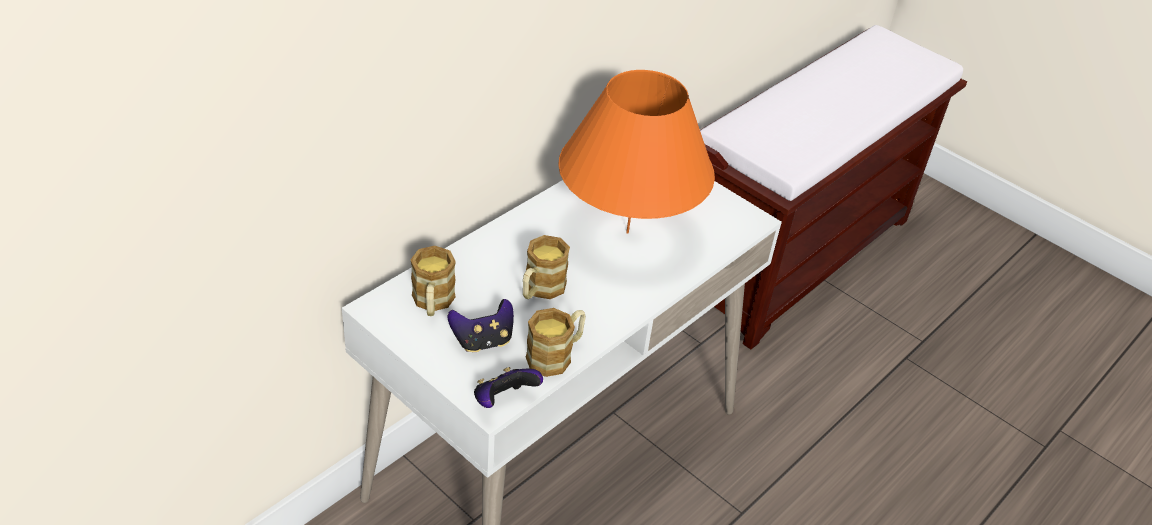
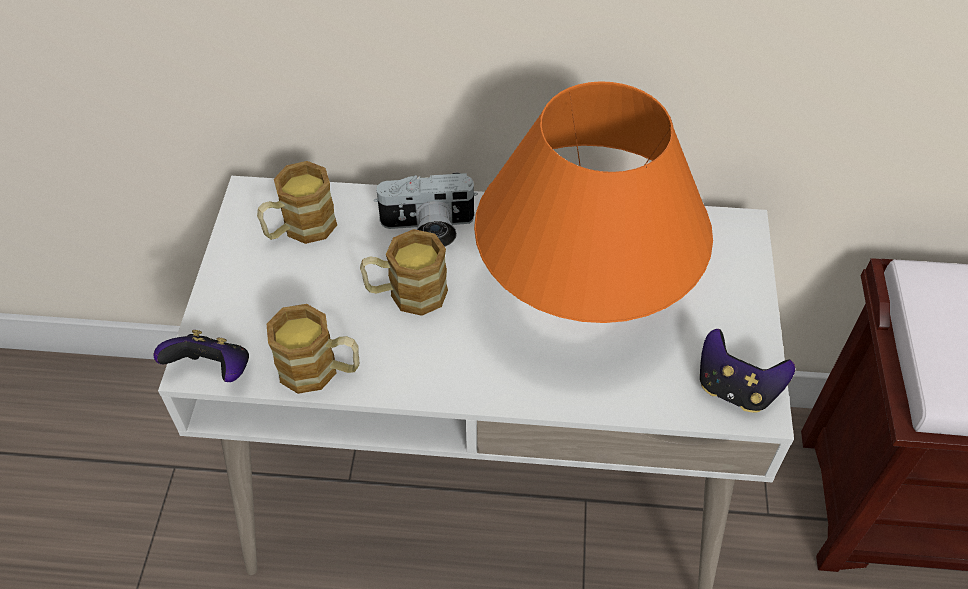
camera: 55 degrees right, 10 degrees up
(483, 341) = (283, 300): game controller -> game controller (735, 389)
(501, 253) = (428, 228): none -> camera

